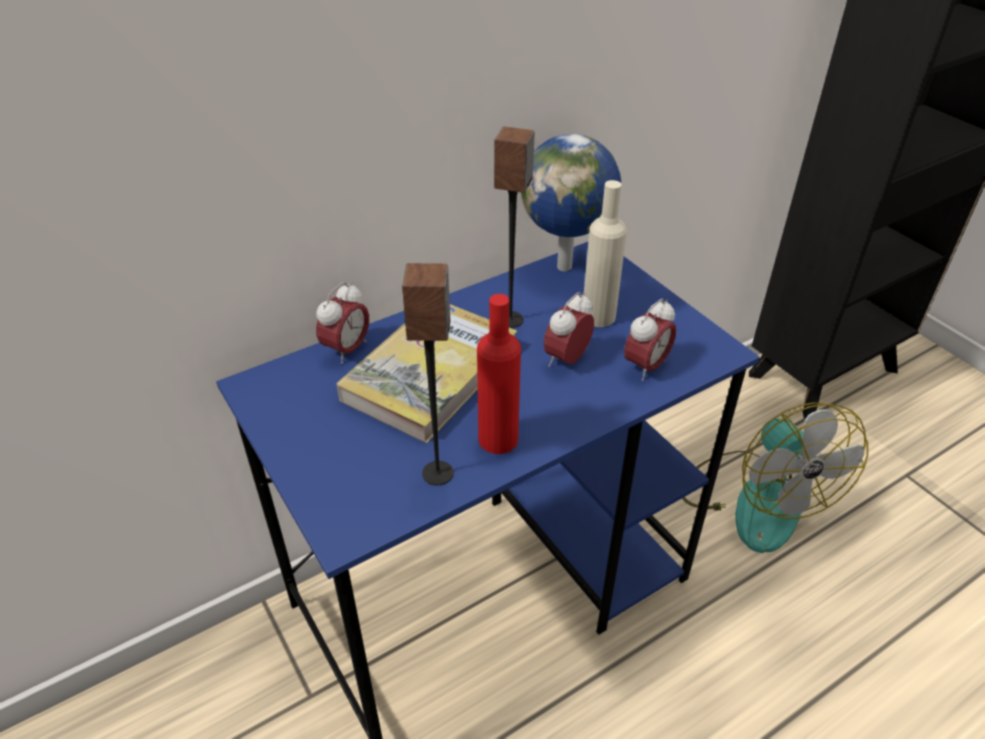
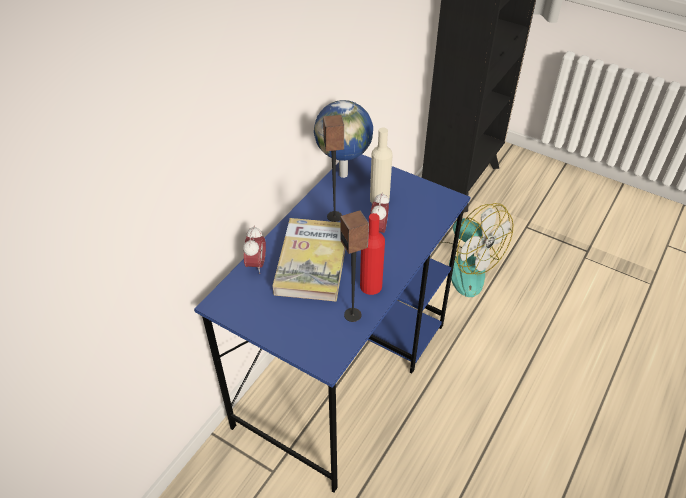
camera: 25 degrees left, 5 degrees up
(646, 367) = (420, 221): alarm clock -> none

